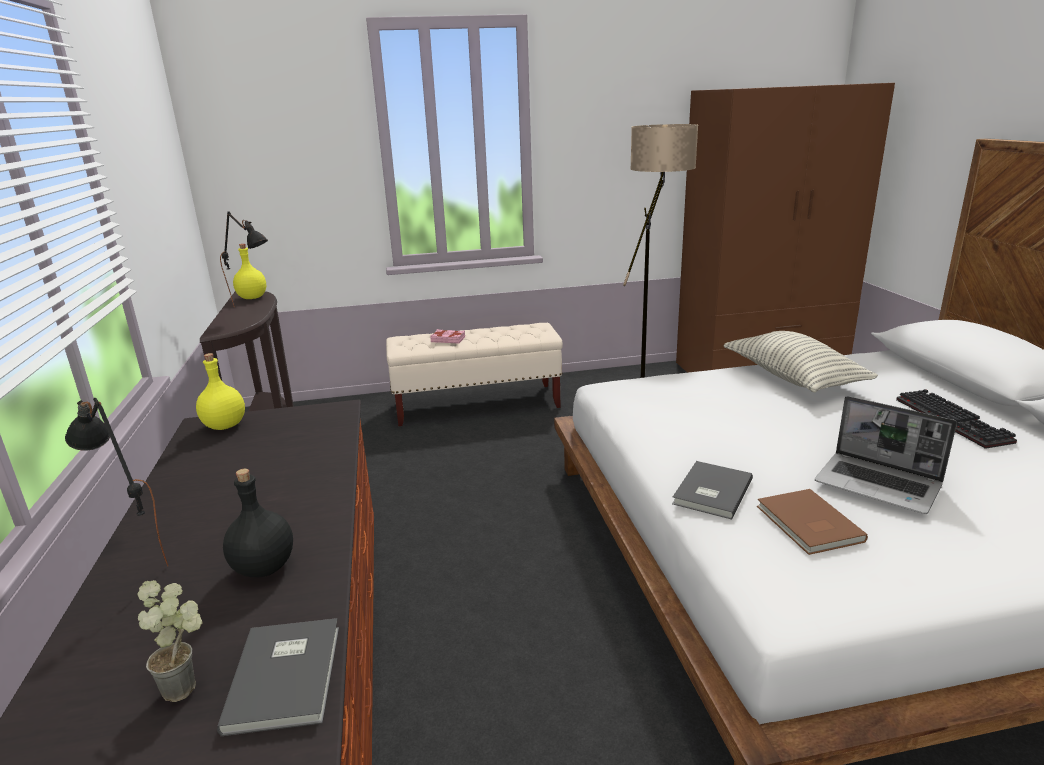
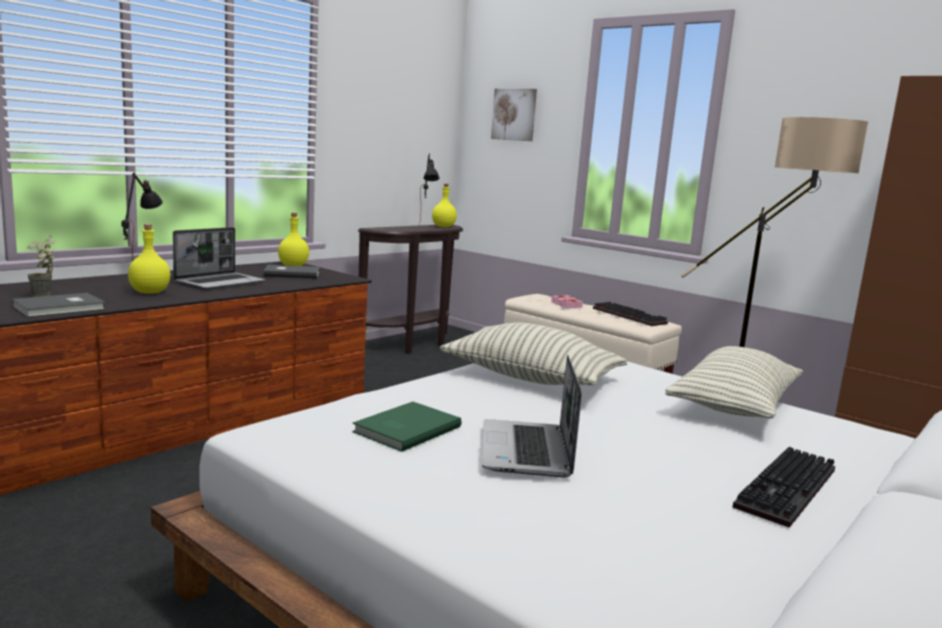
camera: 50 degrees right, 10 degrees down
(263, 567) = (150, 292): black bottle -> yellow bottle
(265, 497) = (220, 283): none -> laptop
(276, 139) = (514, 114): none -> picture
(513, 329) = (631, 316): none -> keyboard
(692, 426) = (530, 378): none -> pillow
(710, 492) = (415, 394): grey book -> grey book (291, 274)
(807, 524) = (404, 429): brown book -> green book

